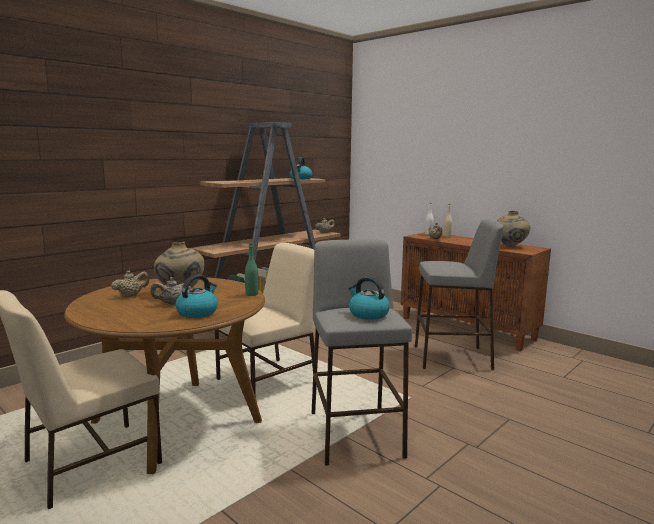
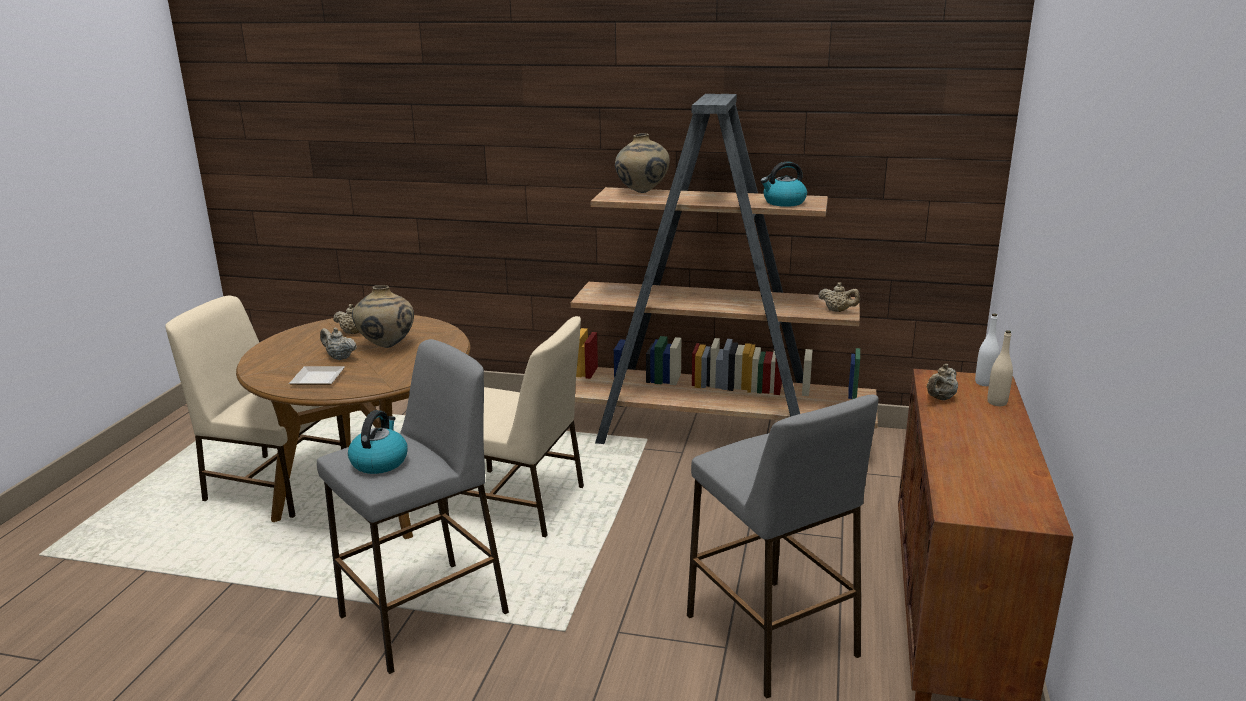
camera: 60 degrees right, 10 degrees up
(198, 312) = (317, 378): kettle -> plate
(252, 294) = (410, 378): green bottle -> none
(510, 246) = (1000, 484): beige vase -> beige vase (642, 193)

